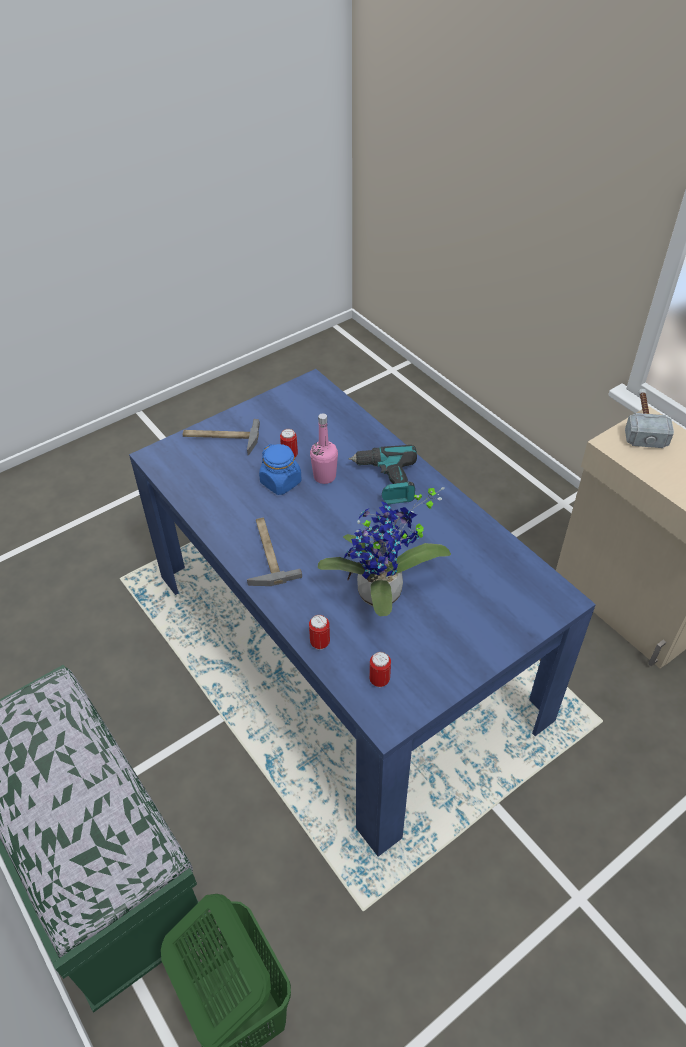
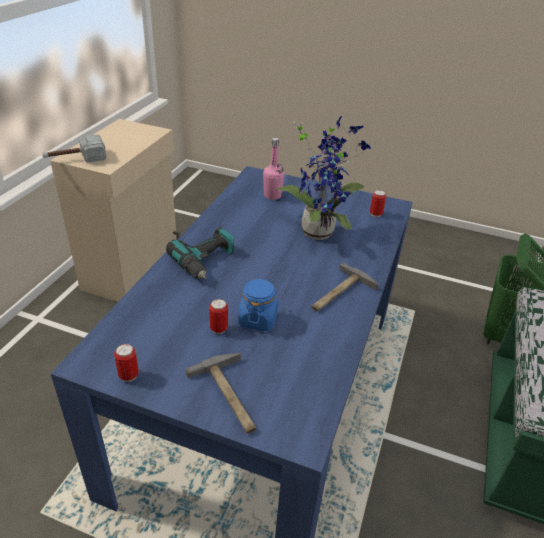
camera: 125 degrees left, 10 degrees down
(320, 643) = (380, 242): can -> can (129, 375)
(324, 476) = (229, 296): pink bottle -> pink bottle (272, 195)

